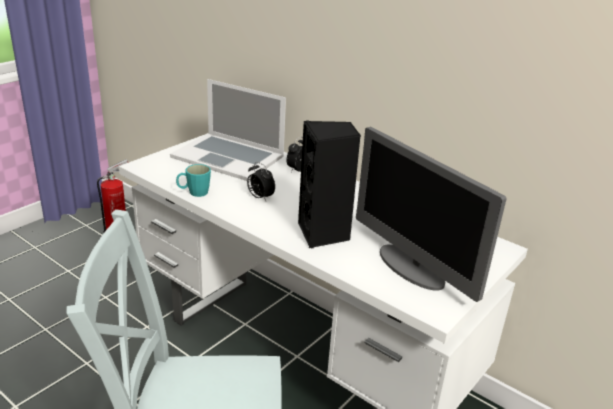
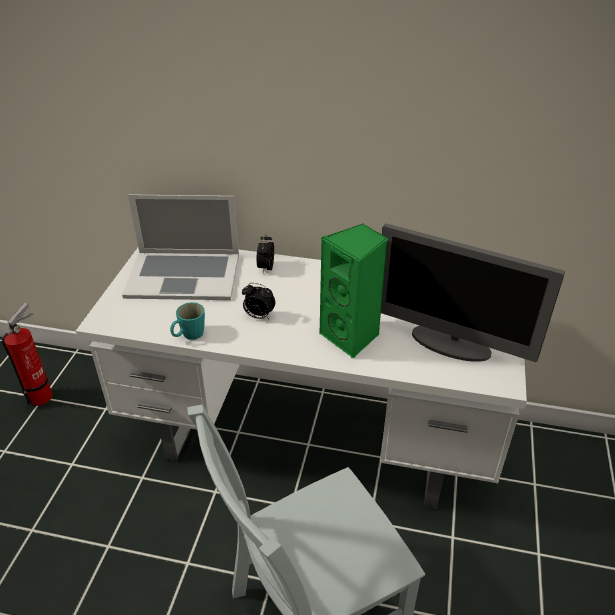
camera: 25 degrees left, 10 degrees up
(324, 234) = (352, 337): black speaker -> green speaker

